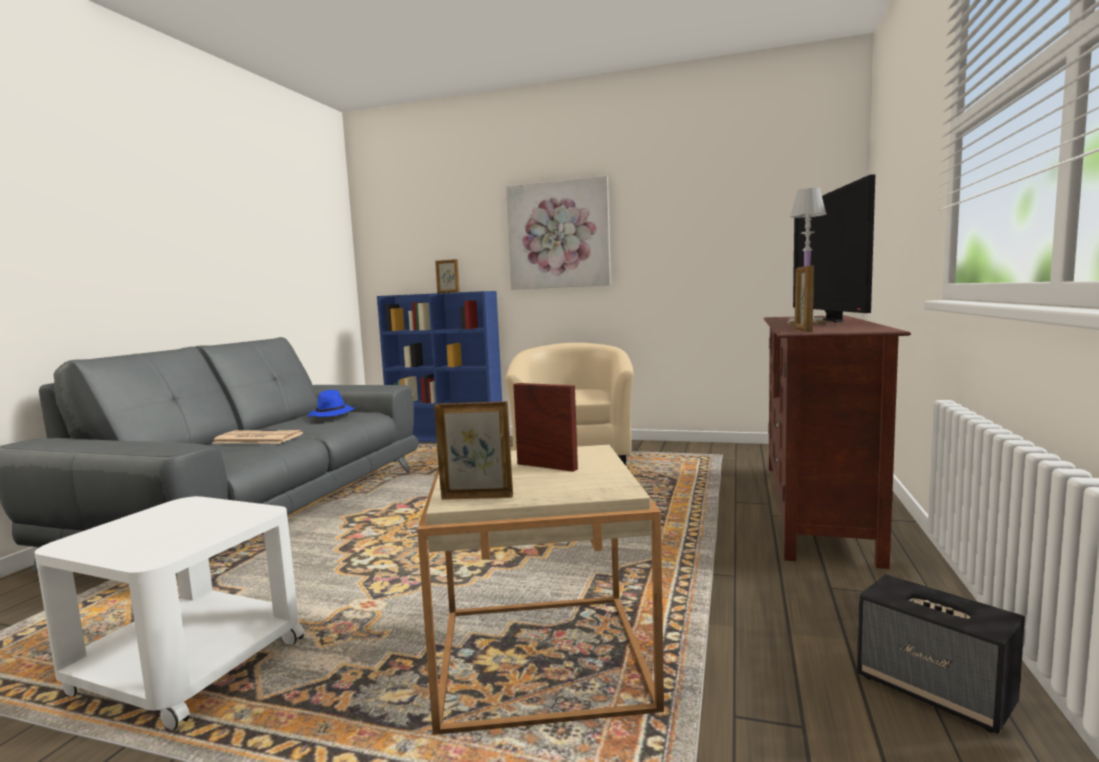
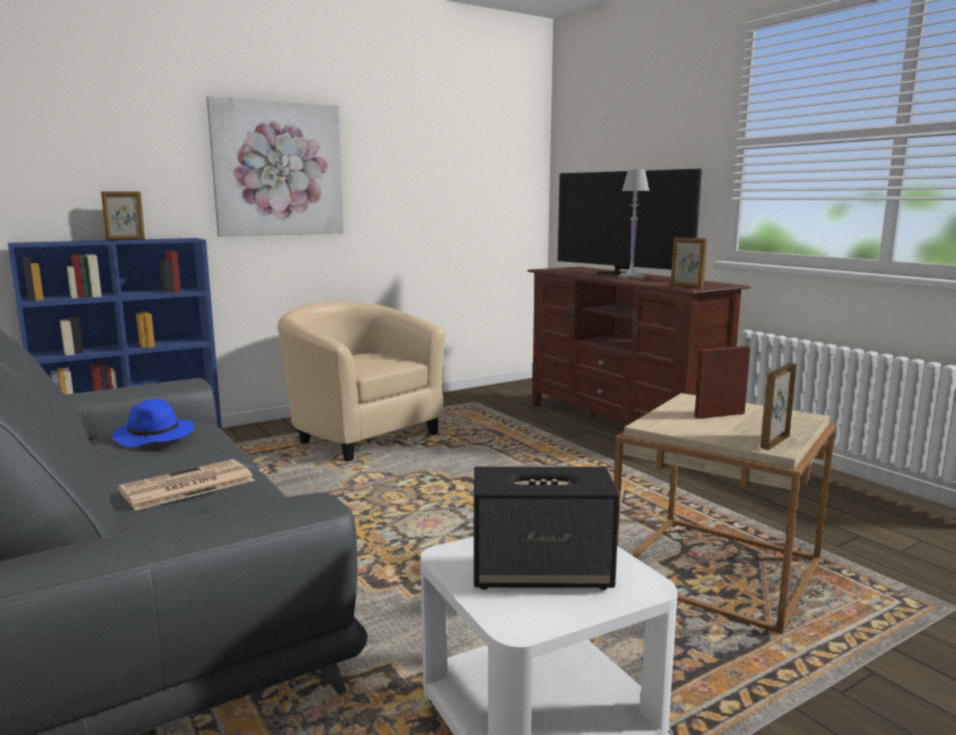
camera: 50 degrees left, 5 degrees up
(935, 691) = (855, 498): speaker -> speaker (543, 573)

